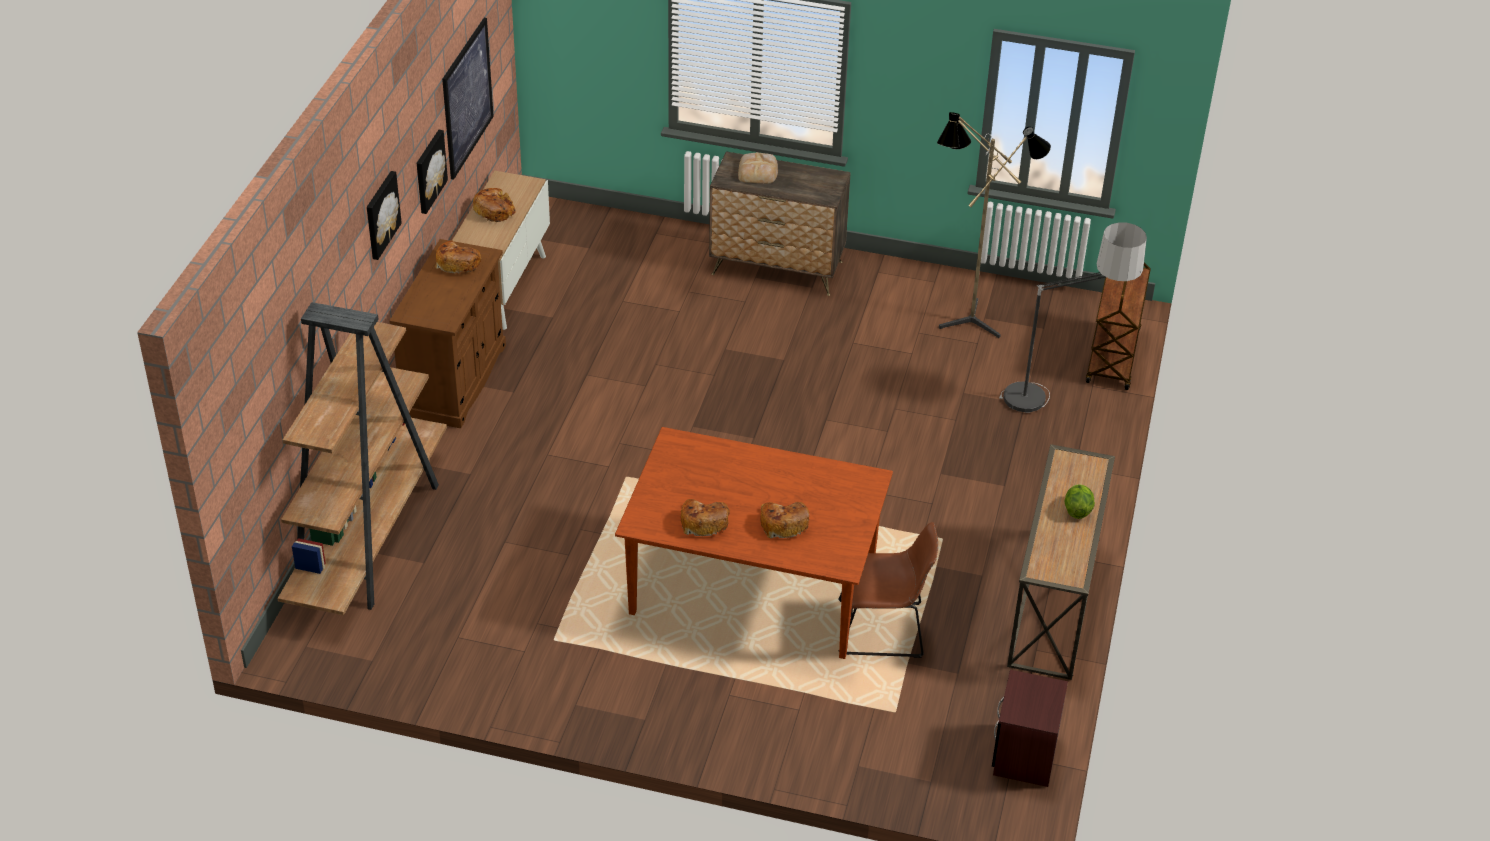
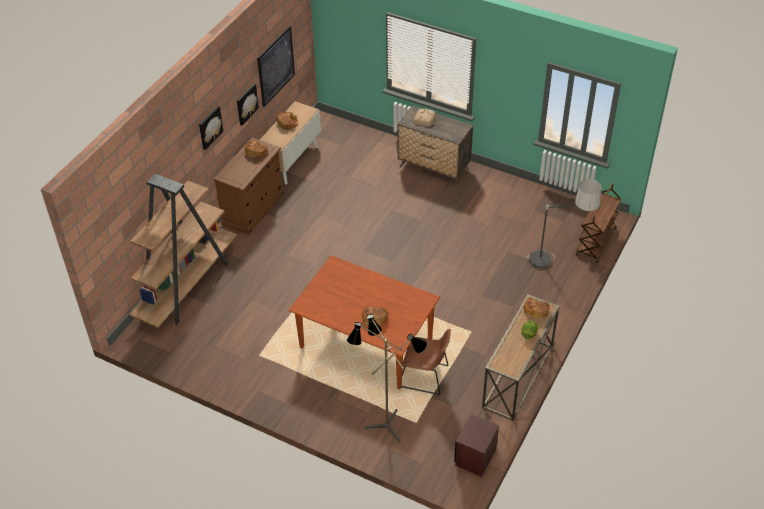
camera: 15 degrees right, 5 degrees up
(703, 522) = (334, 310): bread -> bread (535, 310)
(967, 318) = (525, 209): floor lamp -> floor lamp (386, 423)

